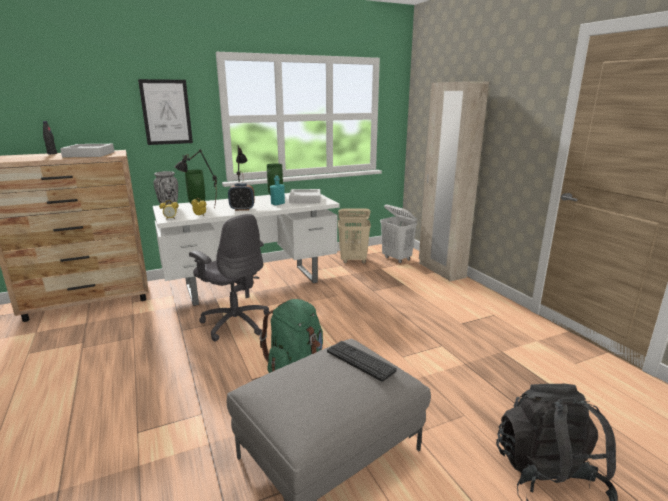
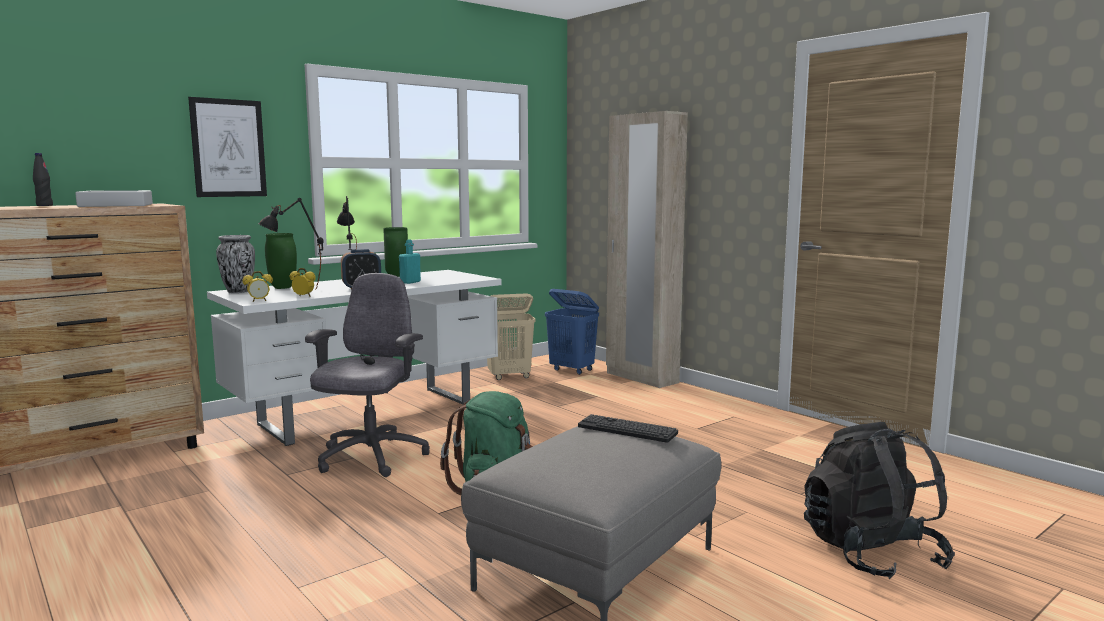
camera: 15 degrees left, 10 degrees down
(235, 323) = (370, 458): grey office chair -> grey office chair turned 105 degrees counterclockwise
(305, 199) = (446, 277): grey tray -> none
(397, 258) = (572, 370): white laundry basket -> blue laundry basket

